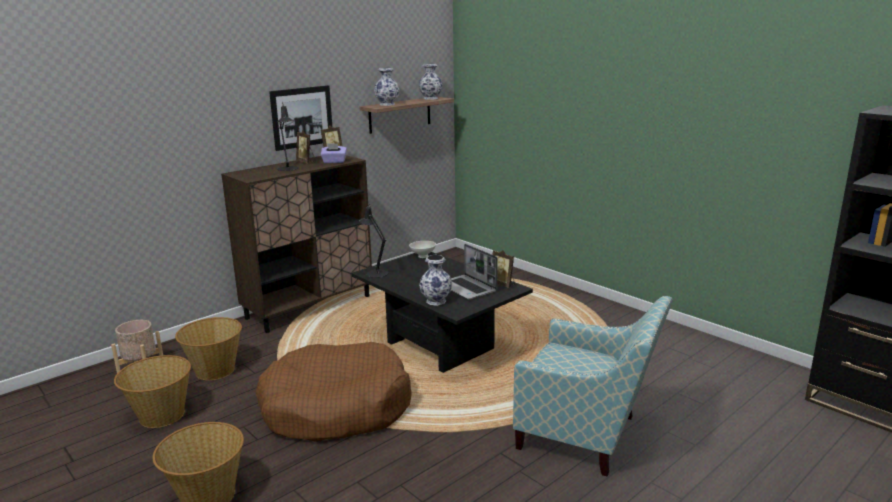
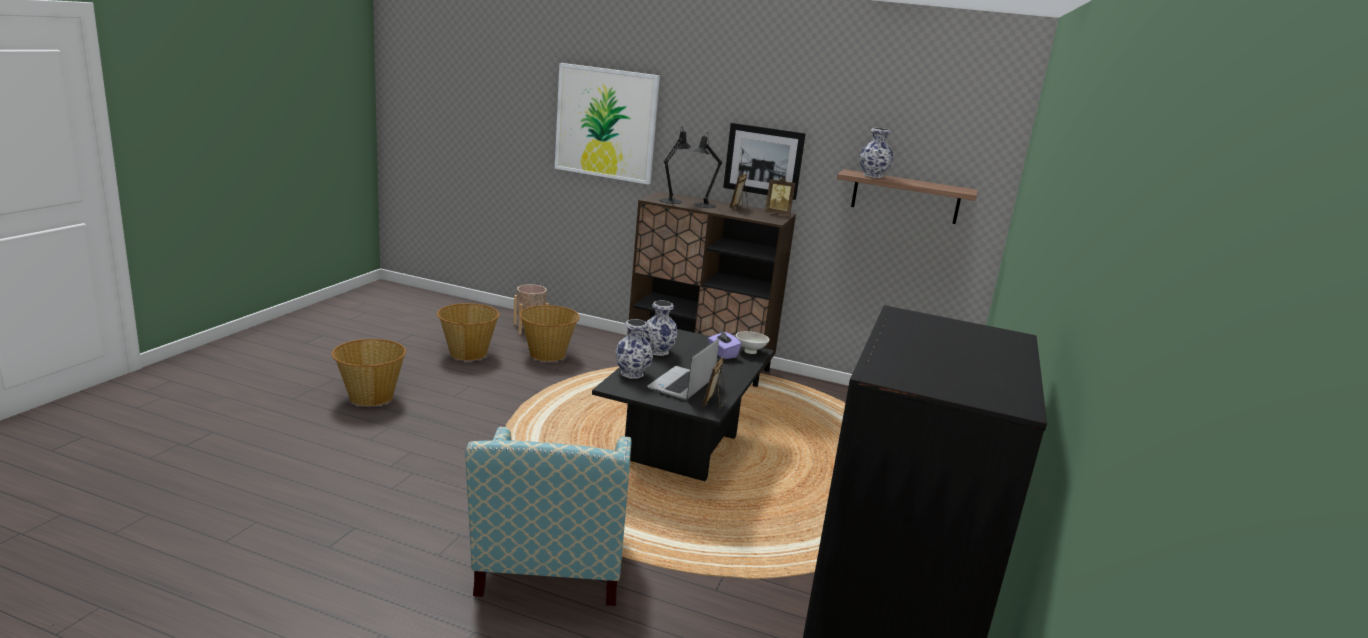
camera: 60 degrees right, 0 degrees up
(145, 124) = (606, 123): none -> picture
(334, 162) = (754, 216): purple tissue box -> purple tissue box (722, 354)
(336, 408) = (520, 417): brown dog bed -> none
(375, 272) = (679, 336): black table lamp -> black table lamp (672, 200)
(430, 98) = (952, 187): vase -> vase (659, 351)

